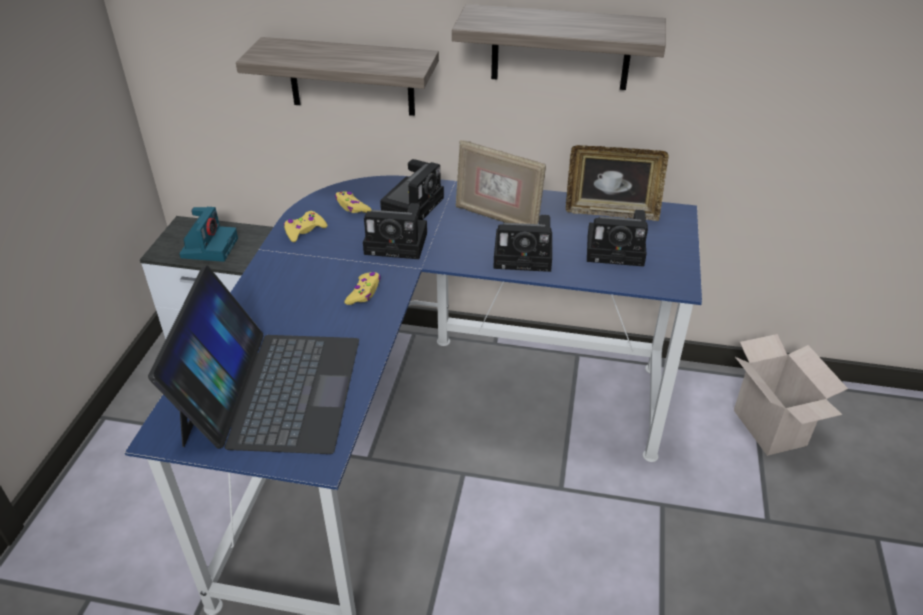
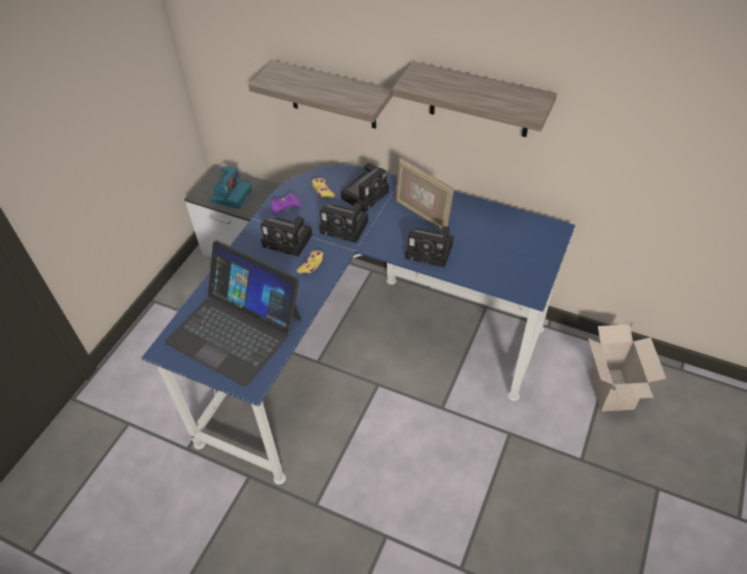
camera: 15 degrees right, 10 degrees up
(272, 390) = (235, 330): laptop -> laptop turned 105 degrees clockwise
(304, 230) = (285, 207): yellow game controller -> purple game controller
(611, 212) = (507, 221): picture frame -> none
(618, 250) = (499, 256): camera -> camera (289, 240)

